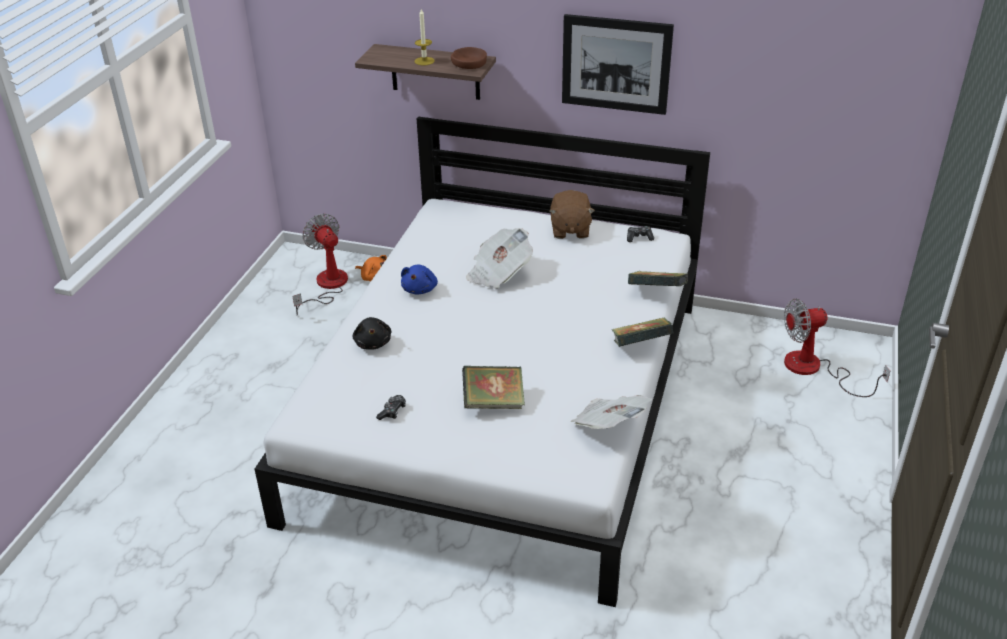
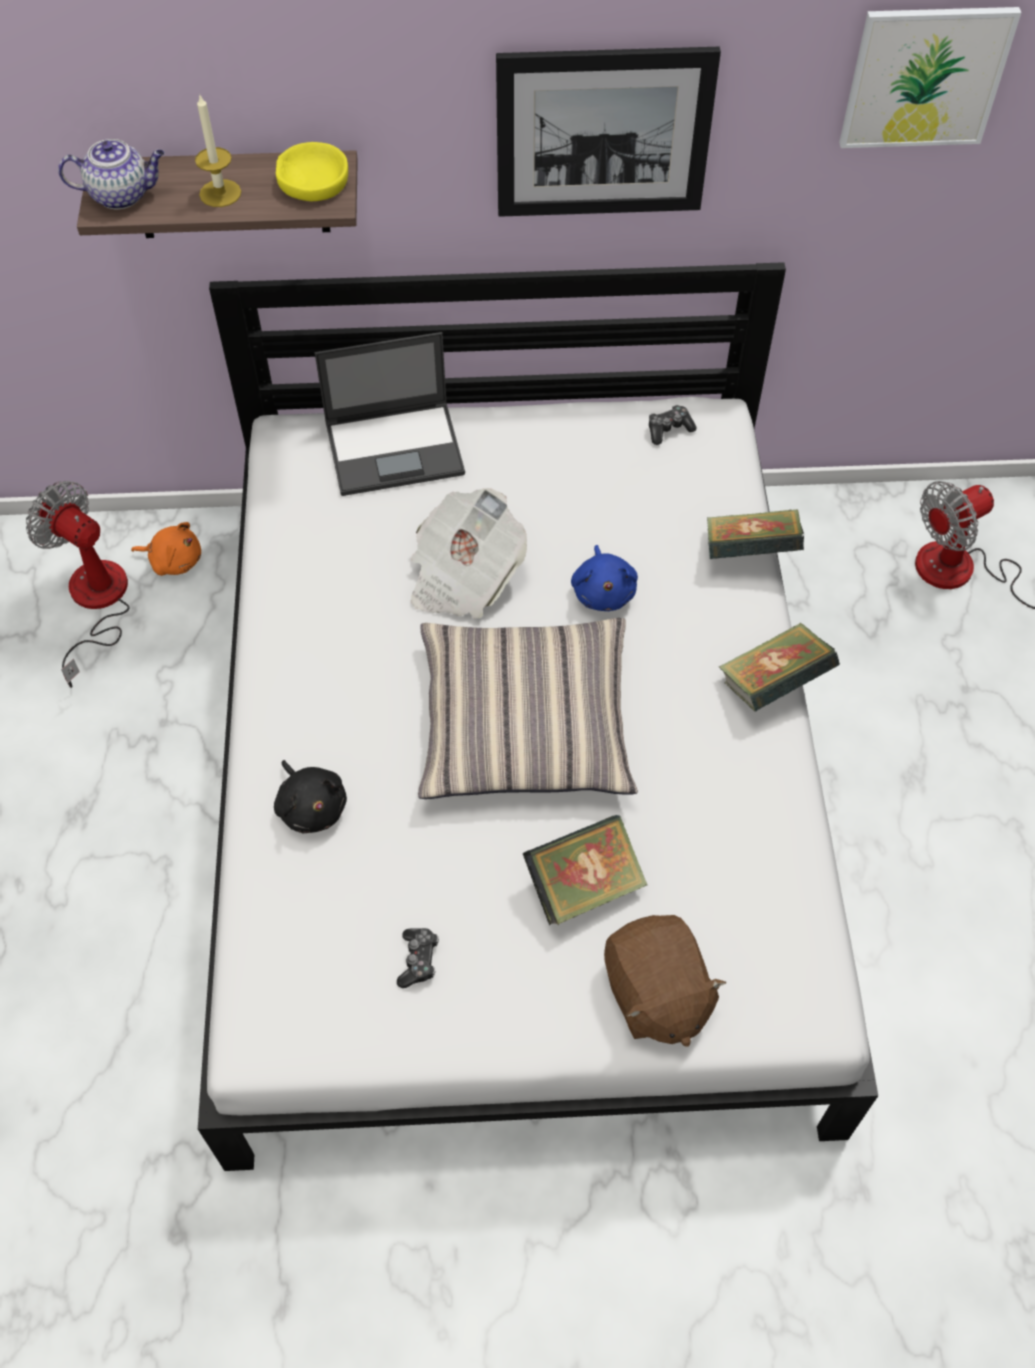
camera: 20 degrees left, 20 degrees up
(380, 56) = (122, 195): none -> teapot
(420, 289) = (340, 651): blue plush toy -> blue plush toy (603, 591)
(469, 63) = (313, 181): brown bowl -> yellow bowl
(491, 220) = (396, 448): none -> laptop
(499, 334) = (525, 723): none -> pillow
(570, 230) = (543, 439): brown plush toy -> brown plush toy (655, 995)
(609, 426) = (796, 880): newspaper -> none
(782, 55) = (925, 77): none -> picture

